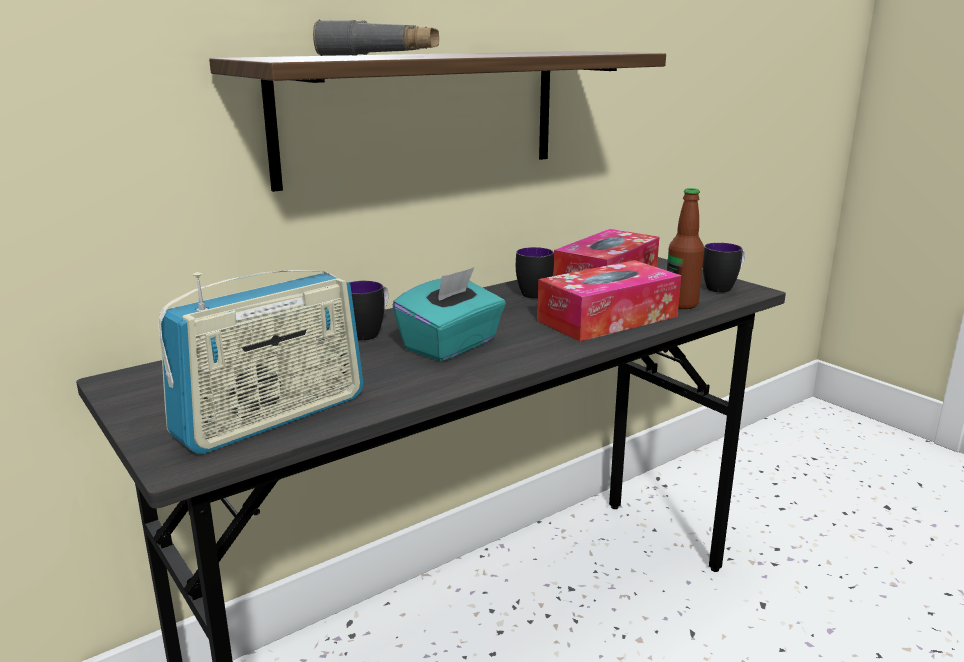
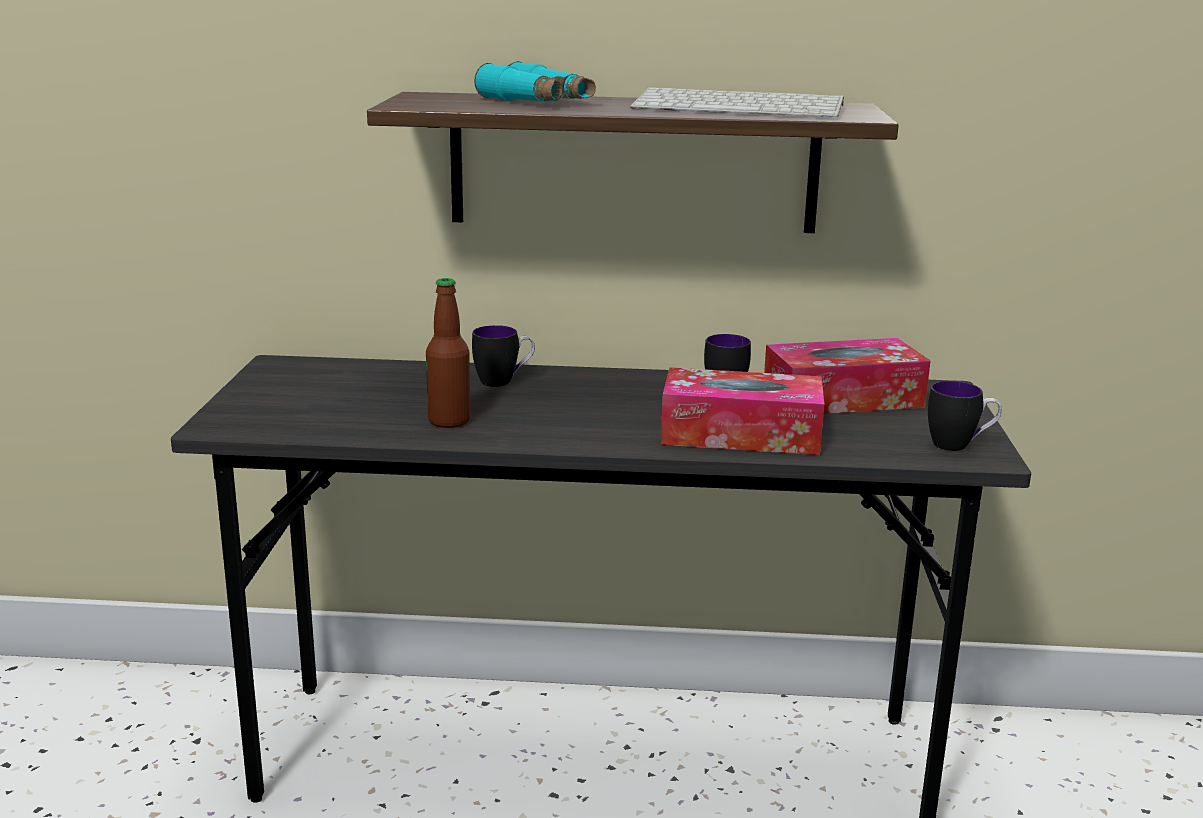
camera: 40 degrees right, 0 degrees up
(272, 417) = (313, 419): radio -> none
(379, 55) = (536, 102): grey binoculars -> turquoise binoculars
(451, 345) = (544, 412): turquoise tissue box -> none
(533, 52) = (741, 107): none -> keyboard
(681, 304) = (858, 446): bottle -> bottle (449, 421)

